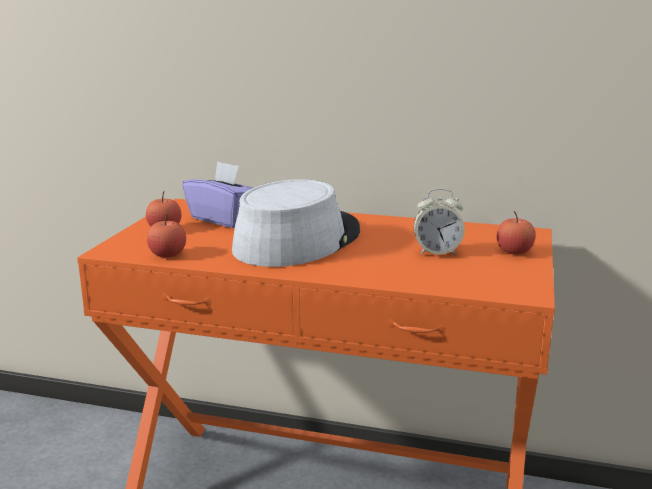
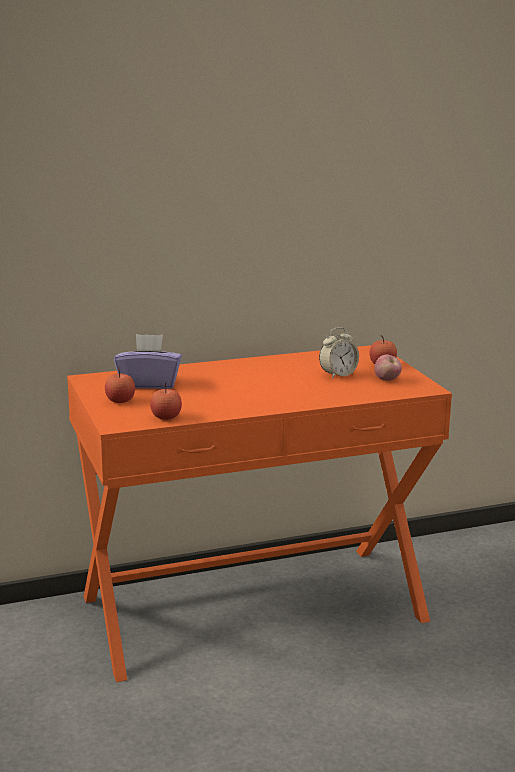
camera: 35 degrees left, 0 degrees up
(297, 240) = (235, 387): grey hat -> none
(488, 271) = (387, 380): none -> apple

